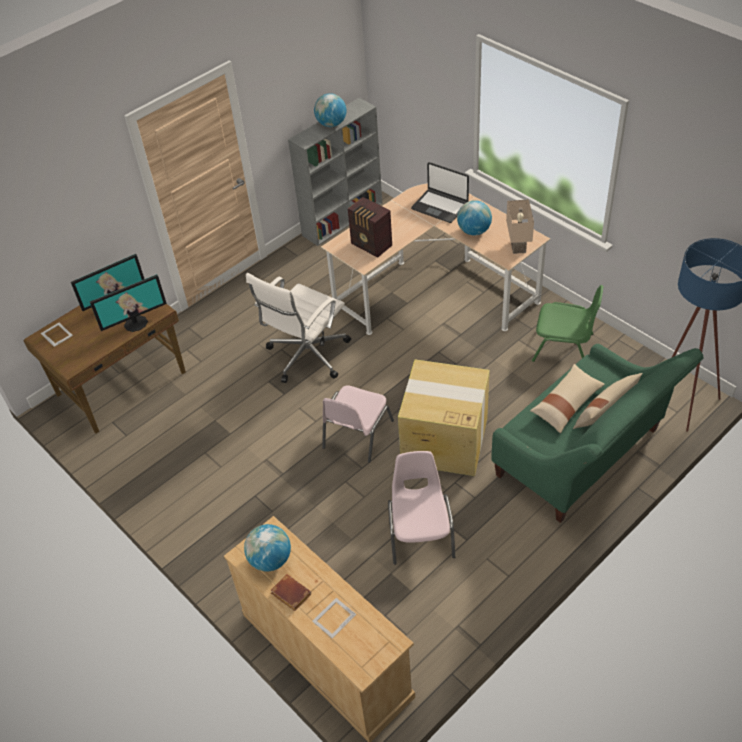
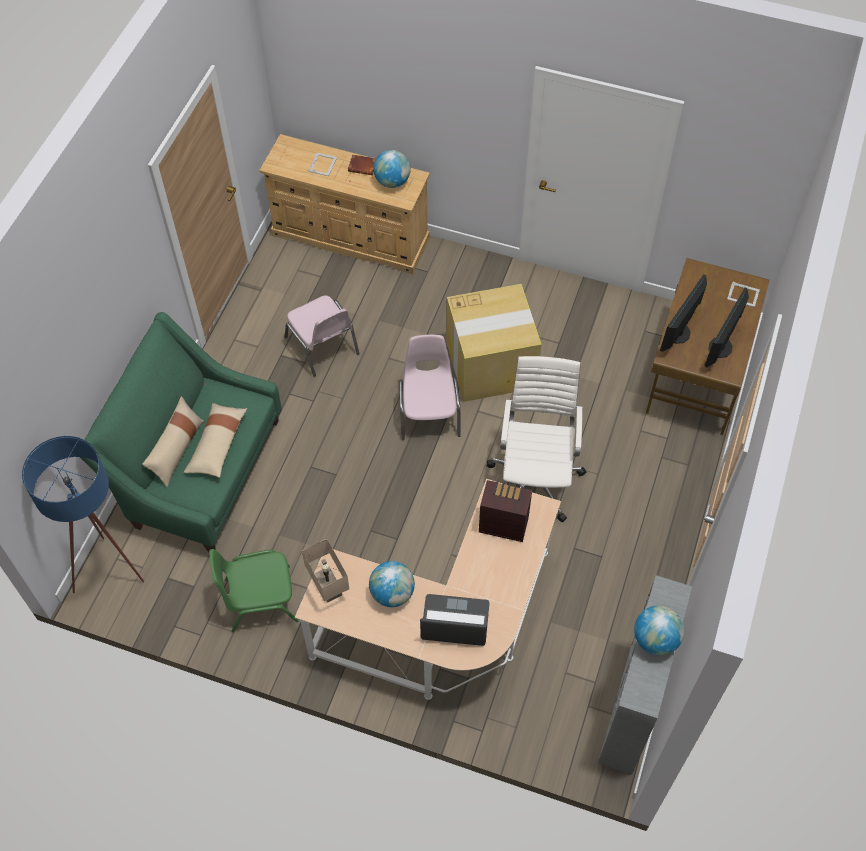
camera: 150 degrees right, 10 degrees up
(443, 440) = (343, 437): cardboard box -> cardboard box (492, 364)

